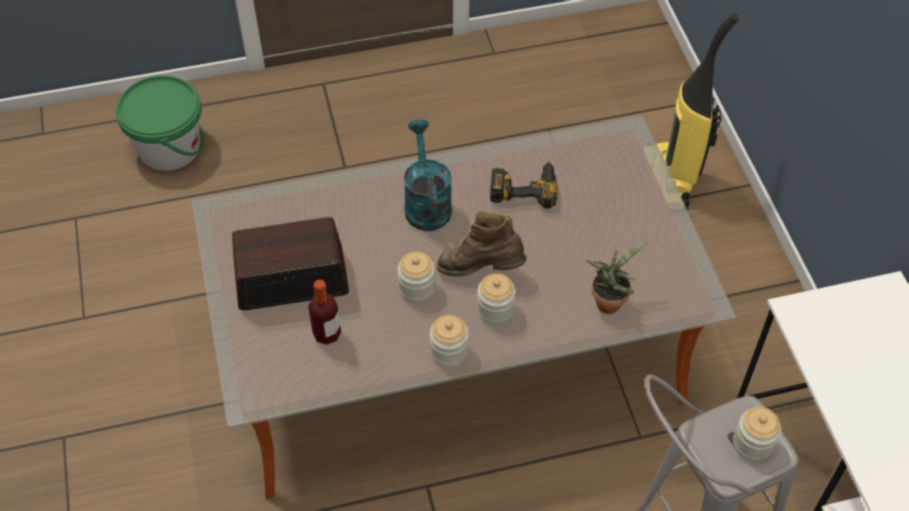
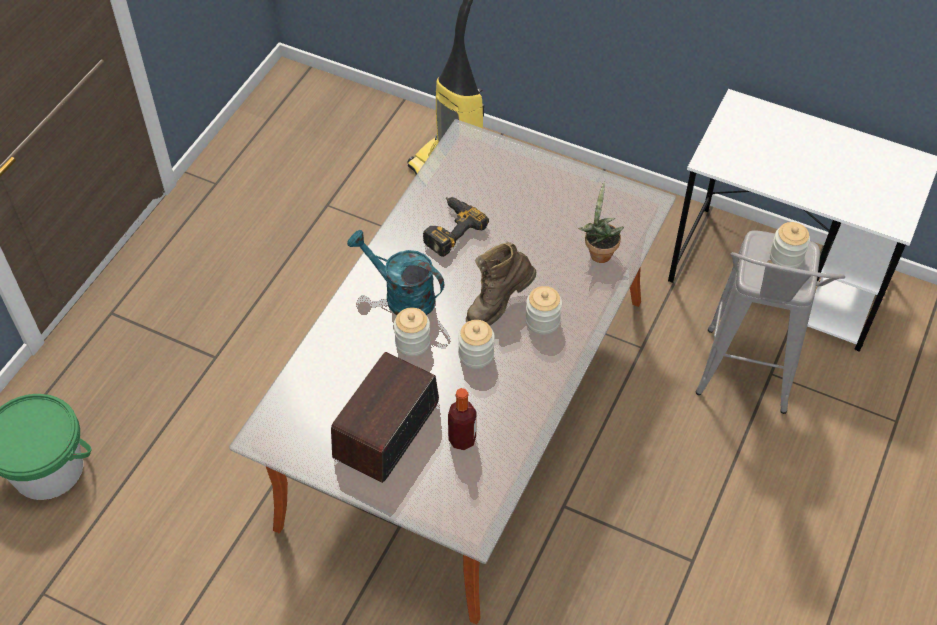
camera: 50 degrees left, 0 degrees up
(449, 351) = (552, 373): jar -> jar (412, 342)

